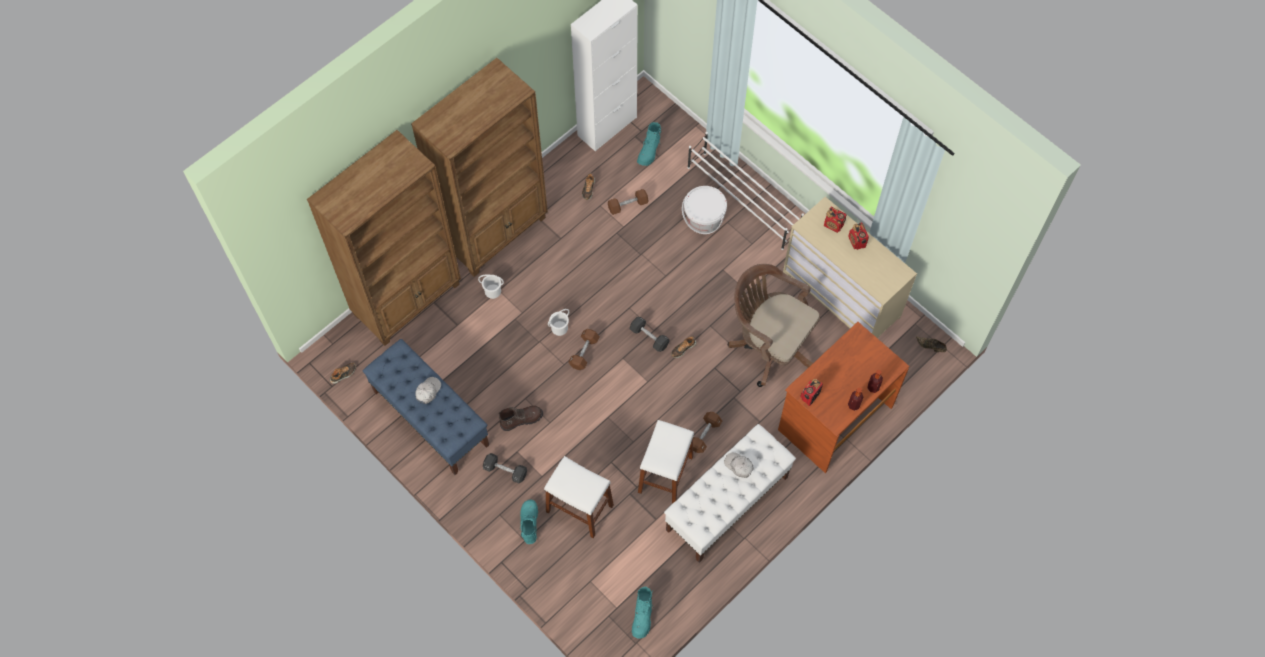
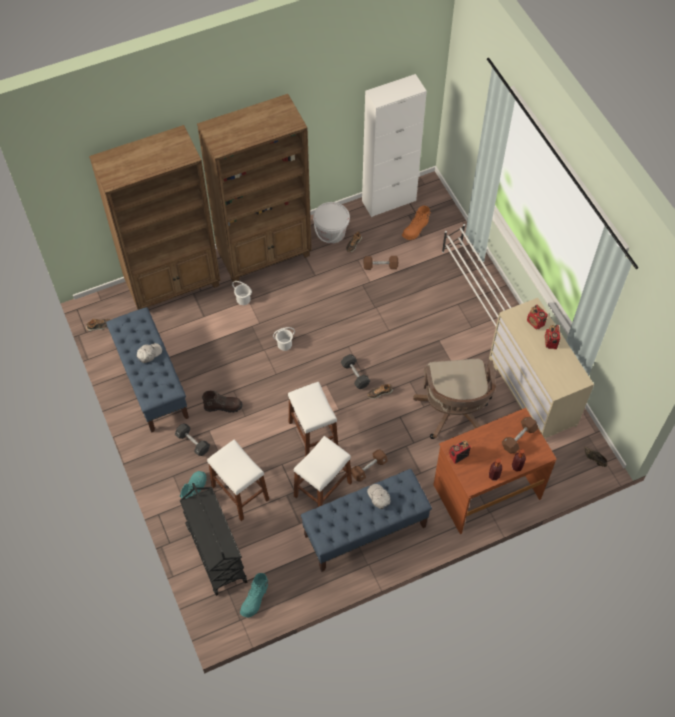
camera: 20 degrees right, 5 degrees down
(580, 582) = (215, 553): none -> black cart
(584, 352) = (296, 370): brown dumbbell -> brown dumbbell (519, 438)
(631, 419) = (313, 435): none -> white stool
(649, 151) = (415, 230): turquoise boot -> orange boot
(704, 220) = (439, 296): white bucket -> white bucket (331, 232)
(727, 504) = (364, 531): white bench -> blue bench
(769, 345) = (453, 413): brown office chair -> brown office chair turned 150 degrees counterclockwise

